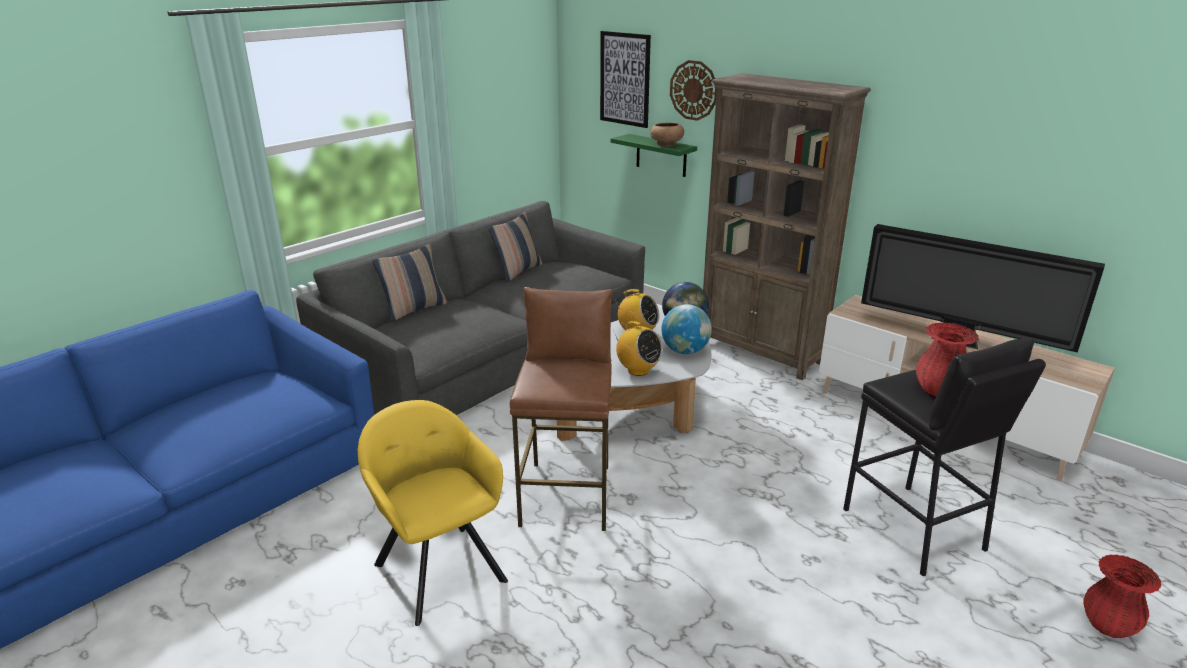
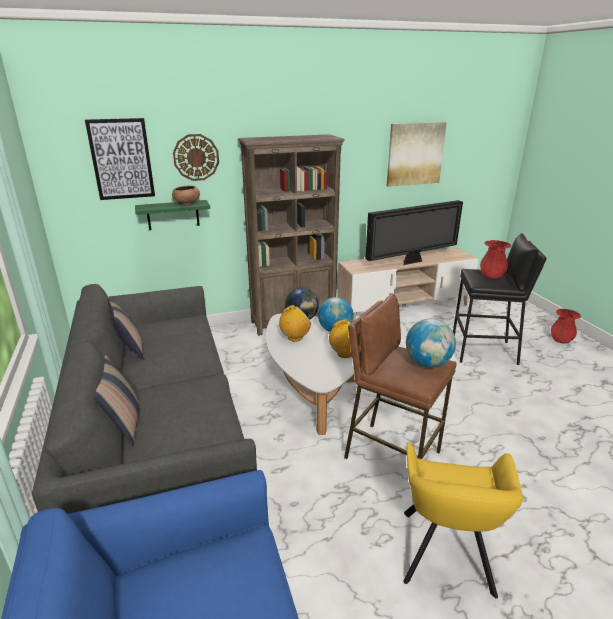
camera: 60 degrees left, 0 degrees up
(438, 567) = (445, 556): yellow armchair -> yellow armchair turned 75 degrees counterclockwise
(577, 383) = (427, 363): none -> globe
(1034, 150) = (415, 154): none -> picture

